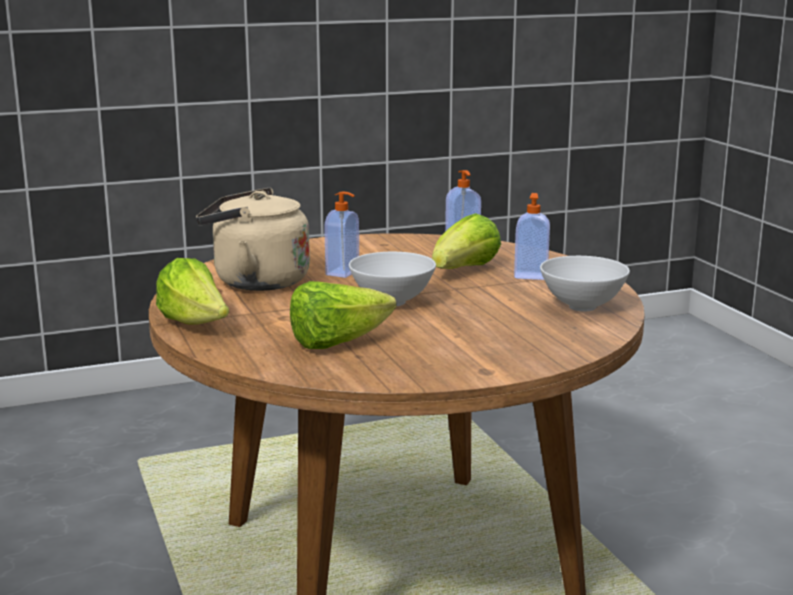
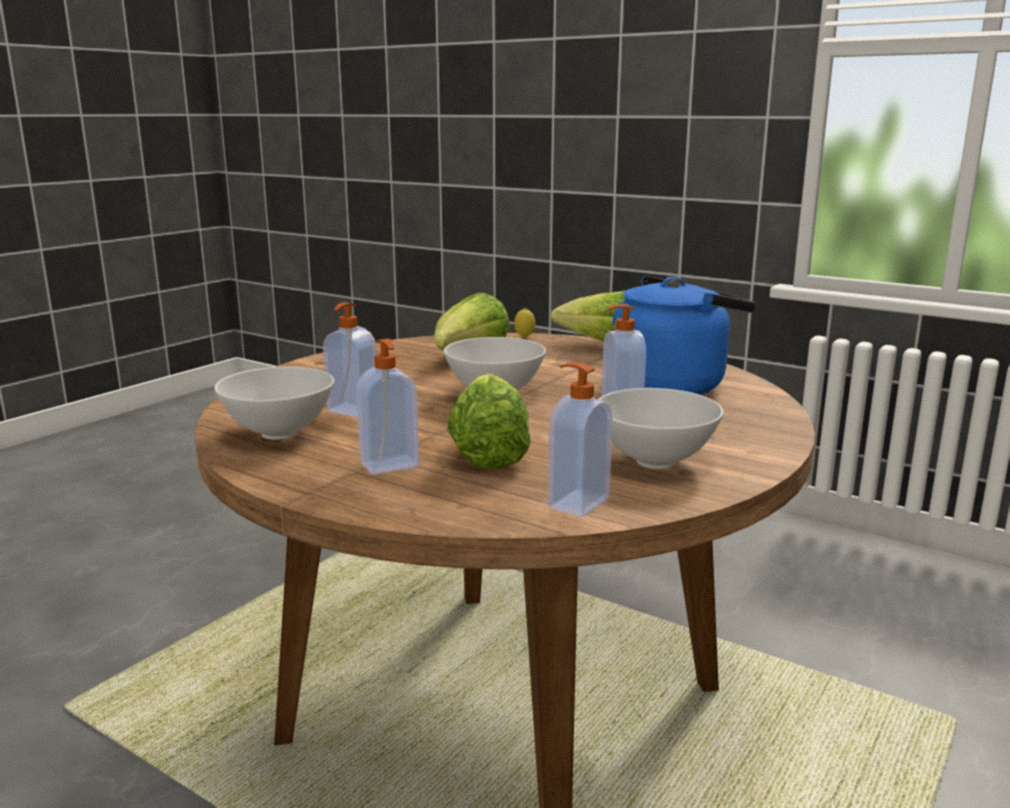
camera: 145 degrees right, 0 degrees up
(232, 356) = (524, 338): none -> lemon
(255, 282) = (672, 385): beige kettle -> blue kettle
(388, 250) = (654, 461): none -> white bowl
(515, 312) = (352, 411): none -> soap dispenser

